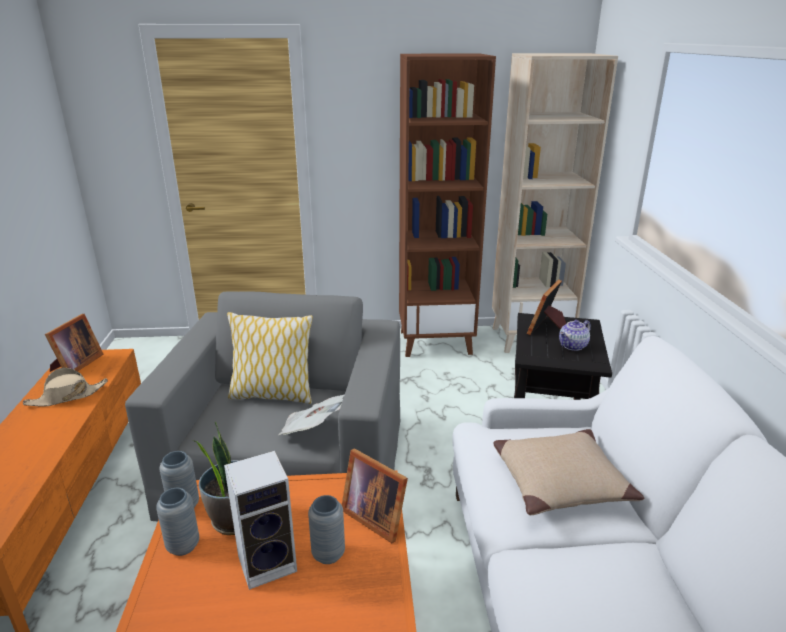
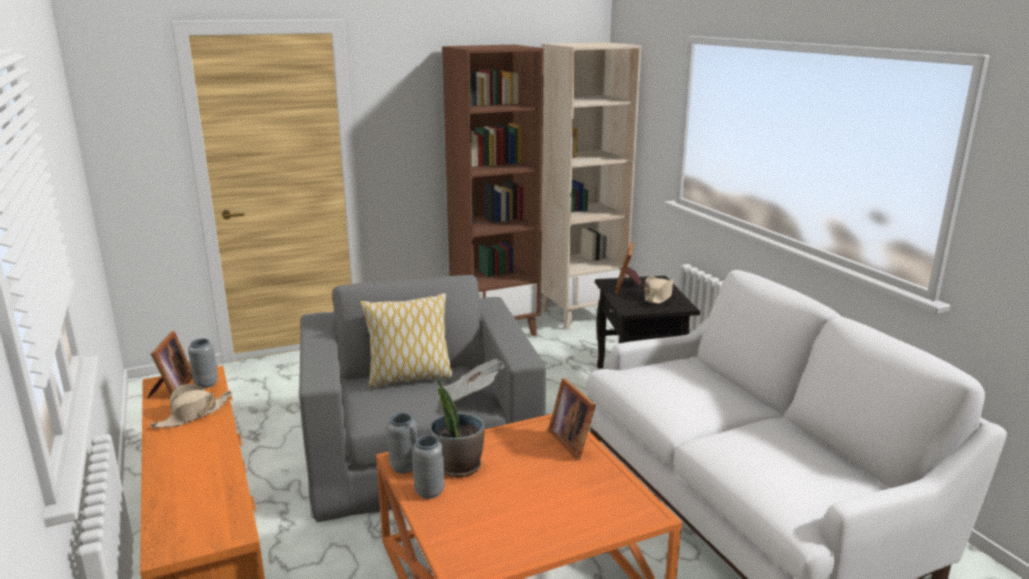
camera: 20 degrees left, 5 degrees down
(269, 562) = (512, 485): speaker -> none
(328, 554) = (556, 471): grey vase -> grey vase (206, 384)
(374, 516) = (573, 441): picture frame -> picture frame turned 45 degrees clockwise
(560, 481) = (700, 391): beige pillow -> none
(573, 346) = (658, 296): teapot -> beige hat

